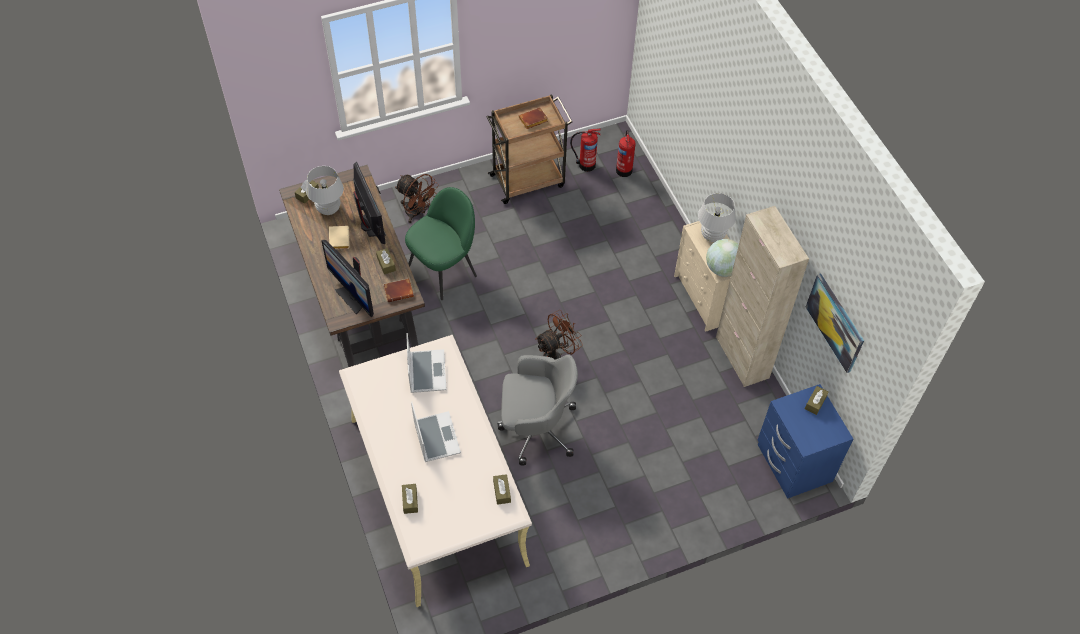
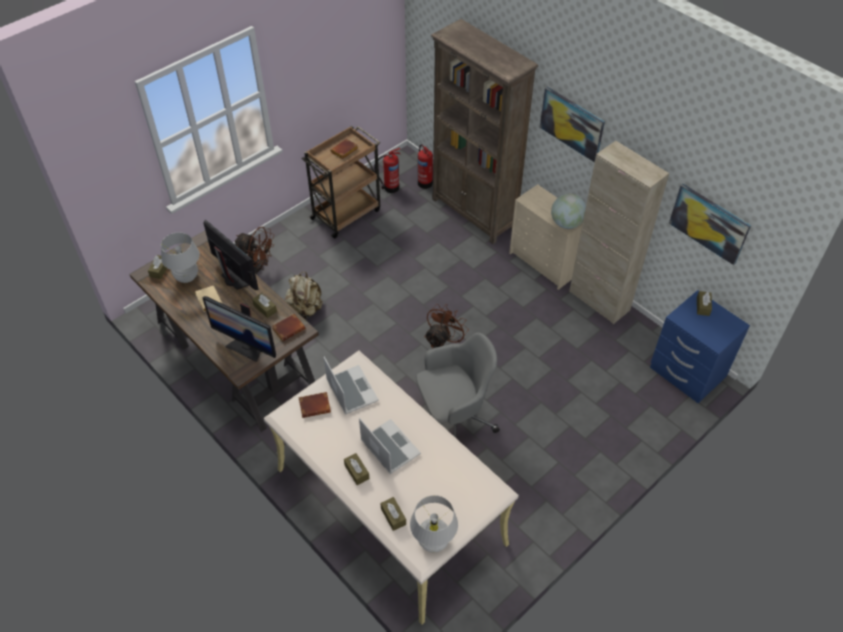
camera: 20 degrees left, 5 degrees down
(388, 375) = (315, 406): none -> brown book
(444, 270) = (305, 309): green chair -> beige backpack
(502, 491) = (477, 476): brown tissue box -> brown tissue box (356, 472)
(659, 220) = (474, 213): none -> brown bookcase
(712, 236) = (544, 200): white table lamp -> white table lamp (433, 541)
(748, 170) = (572, 123): none -> picture

